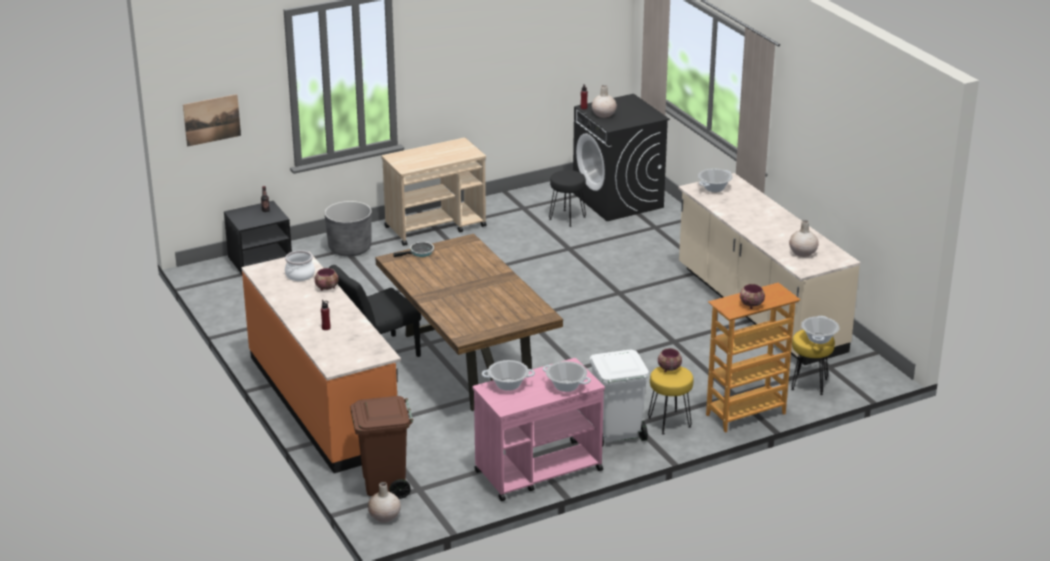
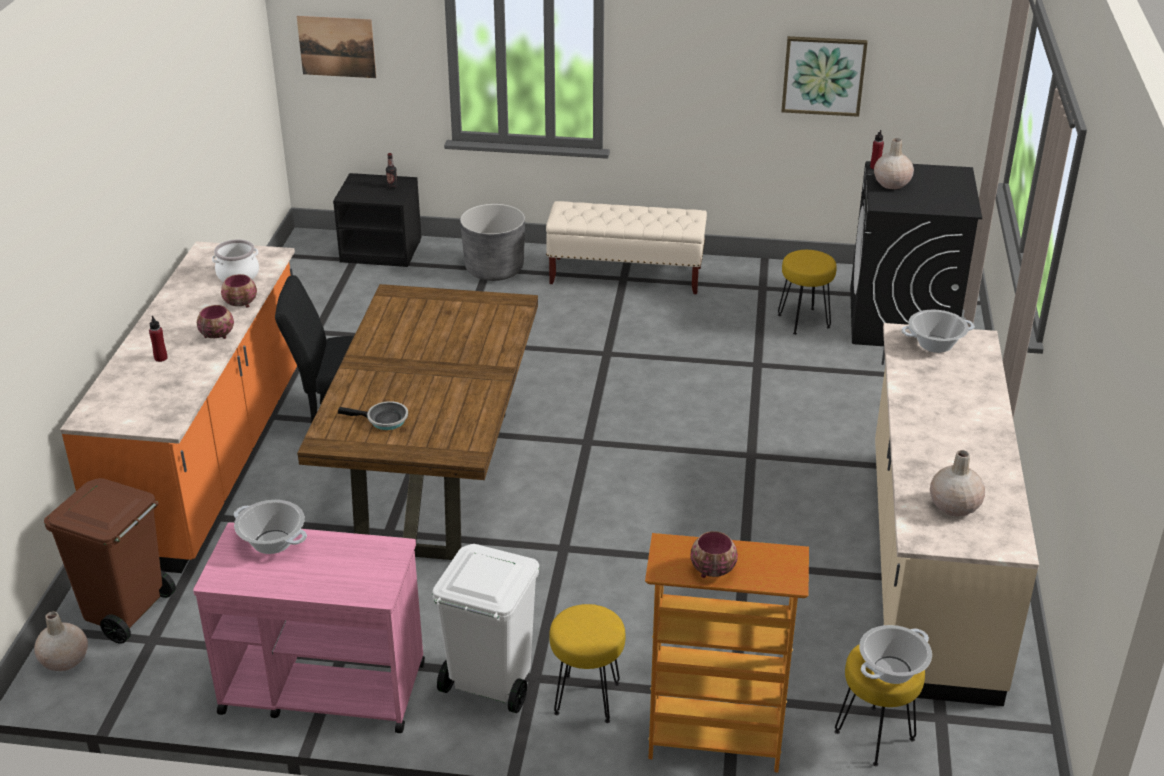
camera: 35 degrees right, 5 degrees up
(419, 253) = (437, 298): frying pan -> frying pan (384, 420)
(436, 226) = (626, 276): beige cart -> beige bench
(530, 59) = (823, 75): none -> picture
(566, 385) = (342, 581): cooking pot -> none
(567, 218) = (804, 321): black stool -> yellow stool
(668, 368) = (594, 614): bowl -> bowl (217, 335)

